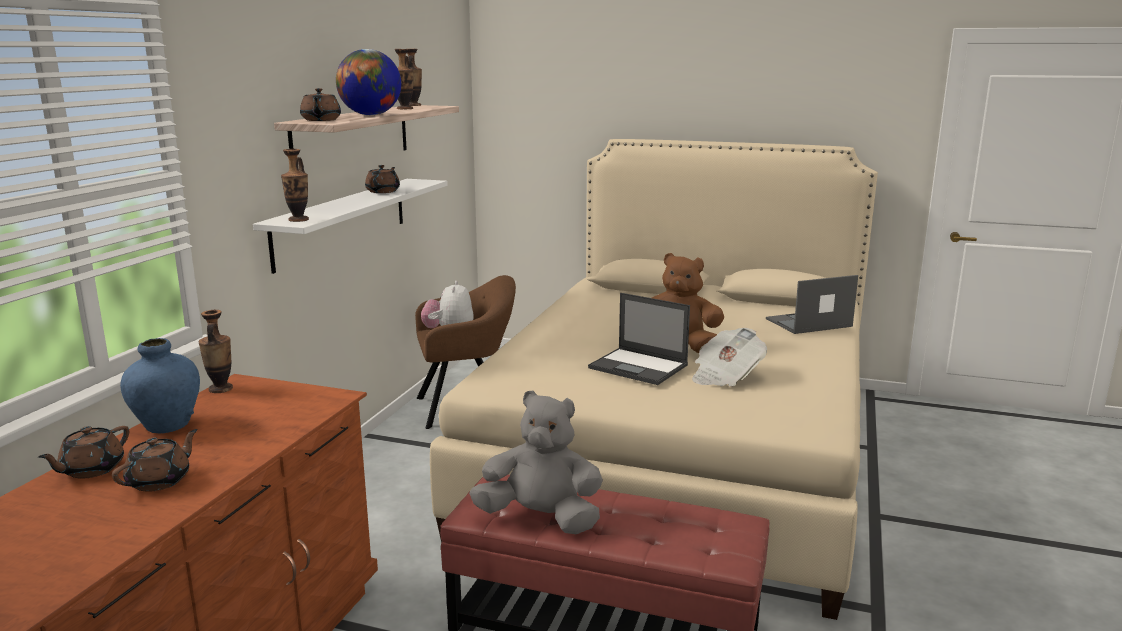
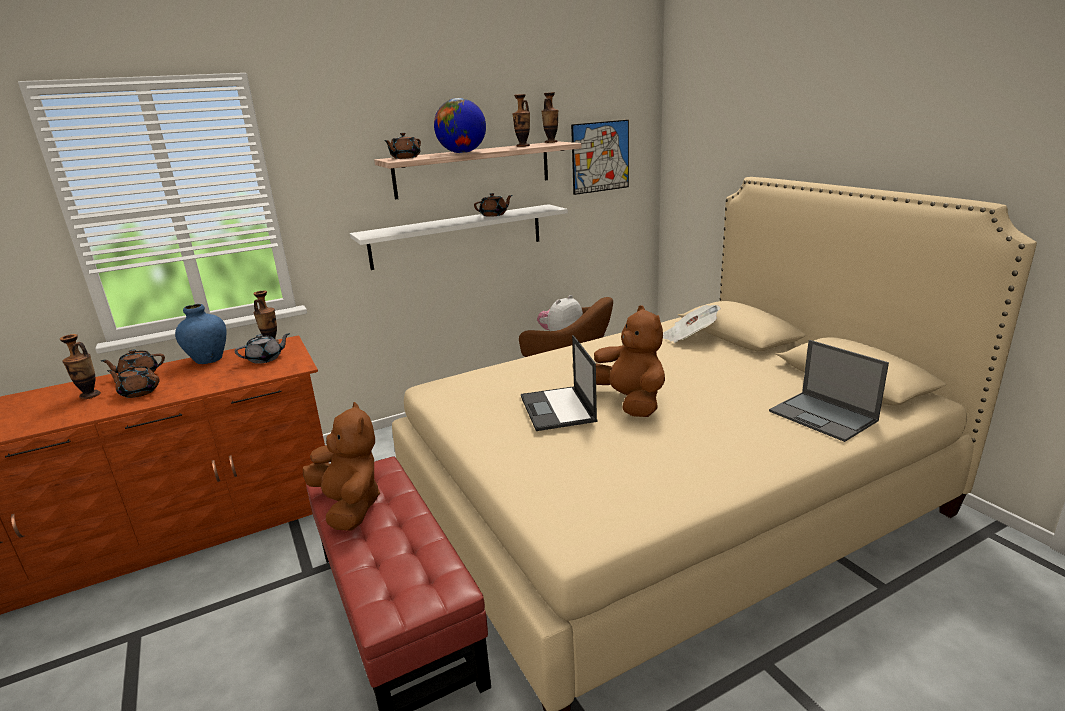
camera: 45 degrees right, 5 degrees up
(160, 481) = (139, 392): brown teapot -> brown teapot turned 150 degrees counterclockwise
(262, 402) = (265, 359): none -> grey teapot
(298, 220) = (375, 233): vase -> vase (90, 395)
(438, 123) = (600, 157): none -> picture
(541, 519) = (349, 506): grey plush toy -> brown plush toy
(725, 376) = (613, 444): newspaper -> newspaper (688, 337)
(808, 323) = (824, 416): laptop -> laptop turned 150 degrees counterclockwise

